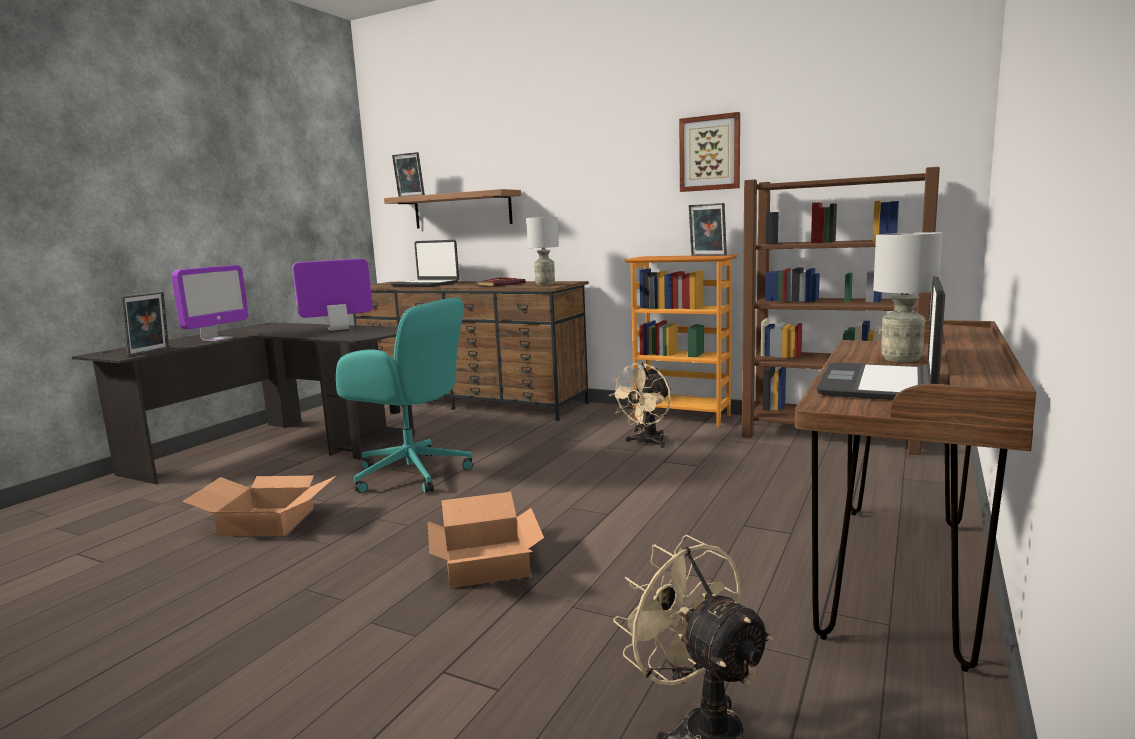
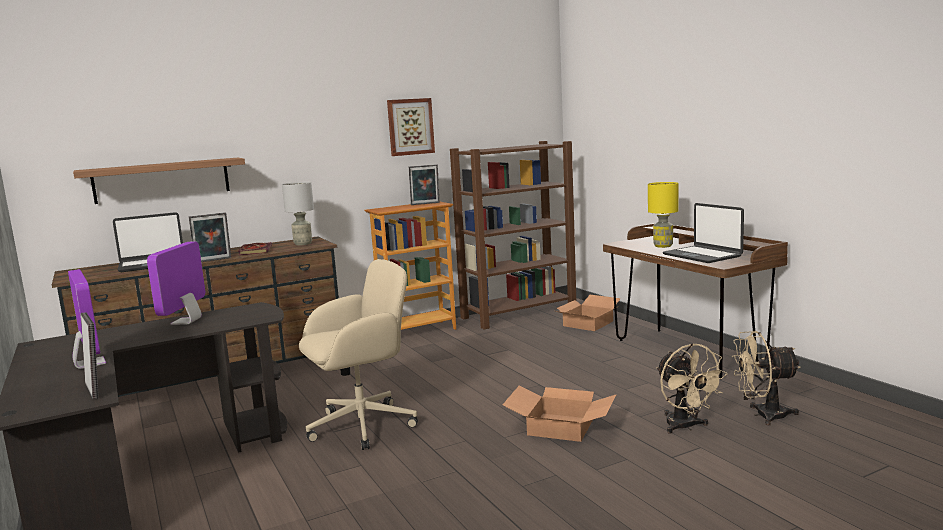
camera: 55 degrees left, 0 degrees up
(265, 522) = (367, 493): cardboard box -> cardboard box (588, 324)
(410, 196) = (101, 168): picture frame -> picture frame (213, 260)
(411, 474) = (362, 426): turquoise office chair -> beige office chair
(646, 443) = (446, 351): beige fan -> beige fan (685, 427)
(900, 359) = (663, 246): grey table lamp -> yellow table lamp

